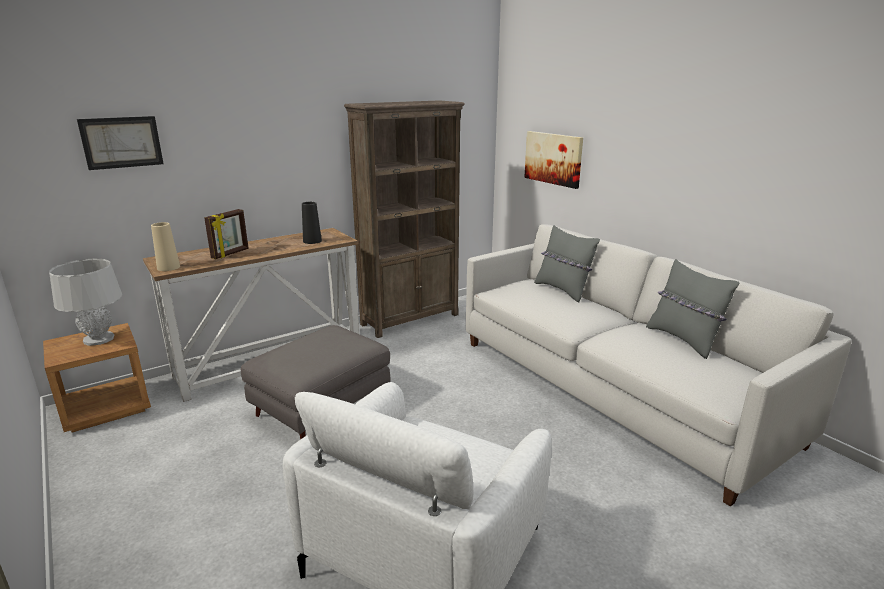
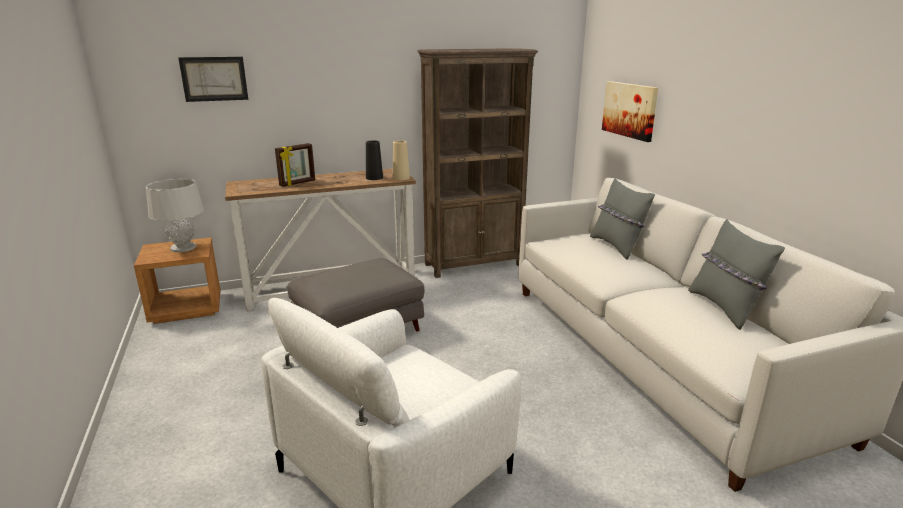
camera: 15 degrees right, 0 degrees up
(168, 267) = (241, 190): beige vase -> beige vase (401, 178)

